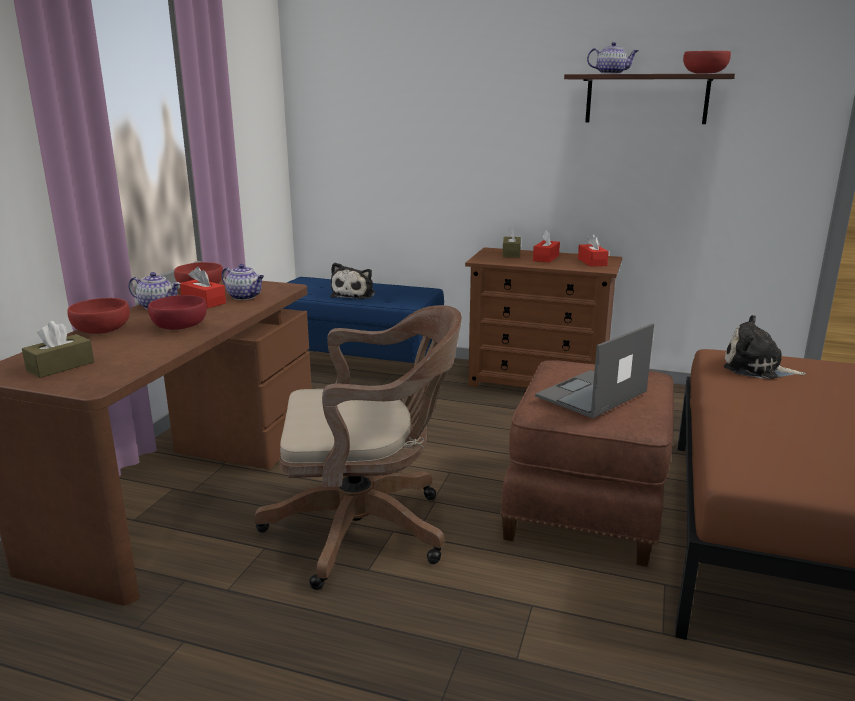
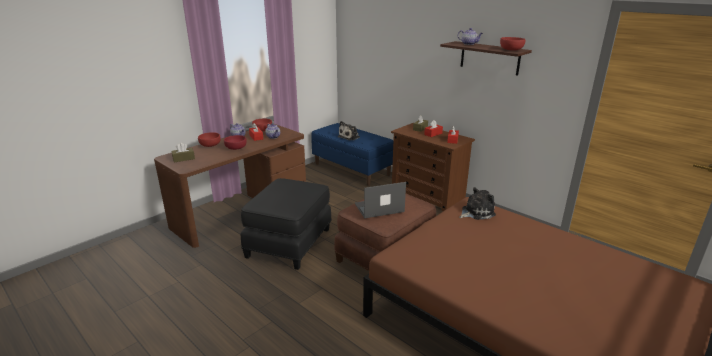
camera: 25 degrees right, 5 degrees up
(367, 529) = (290, 243): brown office chair -> black ottoman
(756, 368) = (476, 212): plush toy -> plush toy turned 105 degrees clockwise

